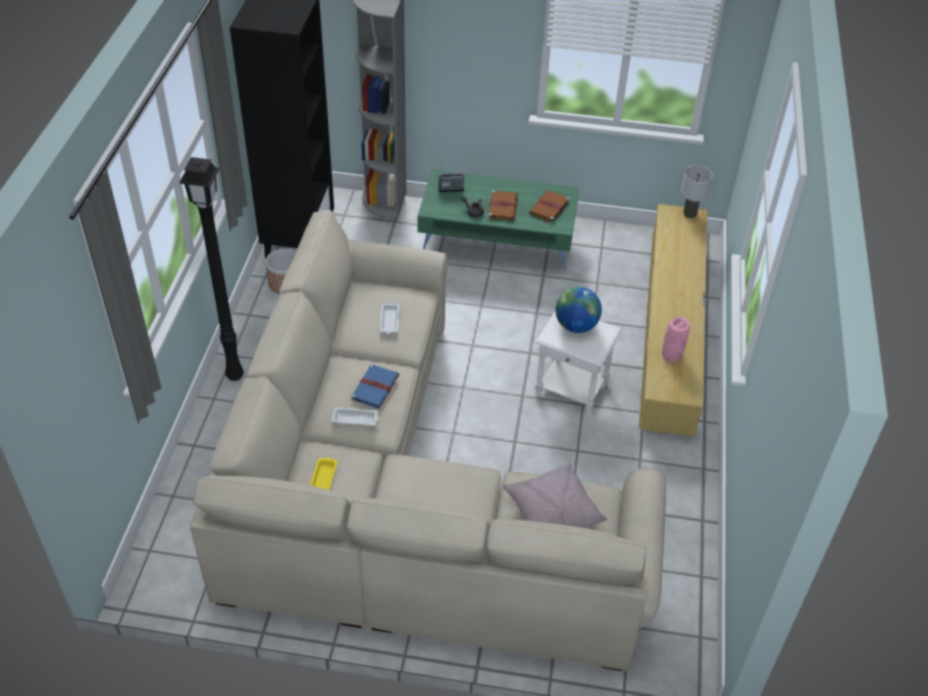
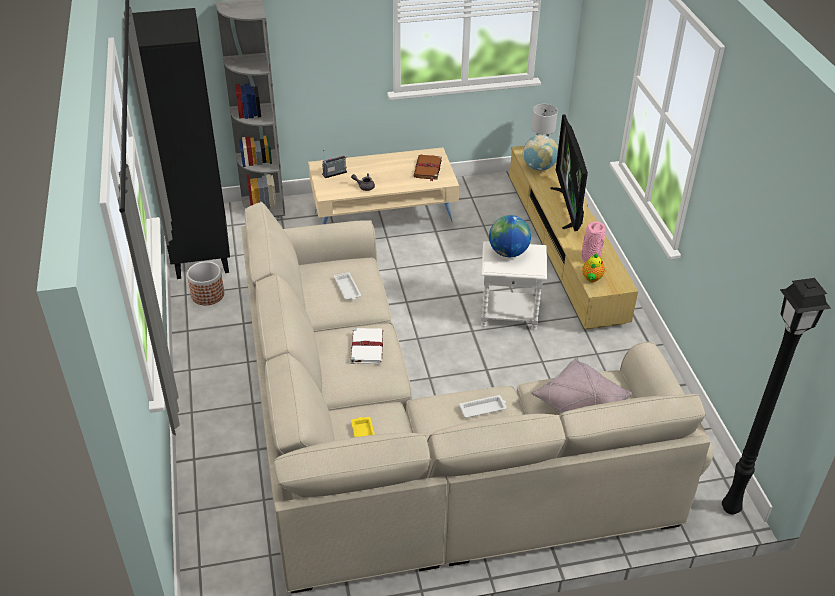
camera: 20 degrees left, 5 degrees down
(233, 376) = (200, 387): black floor lamp -> black floor lamp (730, 509)
(355, 419) = (364, 378): white tray -> white tray (483, 408)
(375, 387) = (367, 347): blue book -> white book
(496, 247) = (383, 218): green coffee table -> beige coffee table
(502, 206) = (387, 177): brown book -> none
(659, 378) = (591, 279): none -> teapot
(674, 235) = (539, 167): none -> globe
(682, 291) = (569, 207): none -> television

